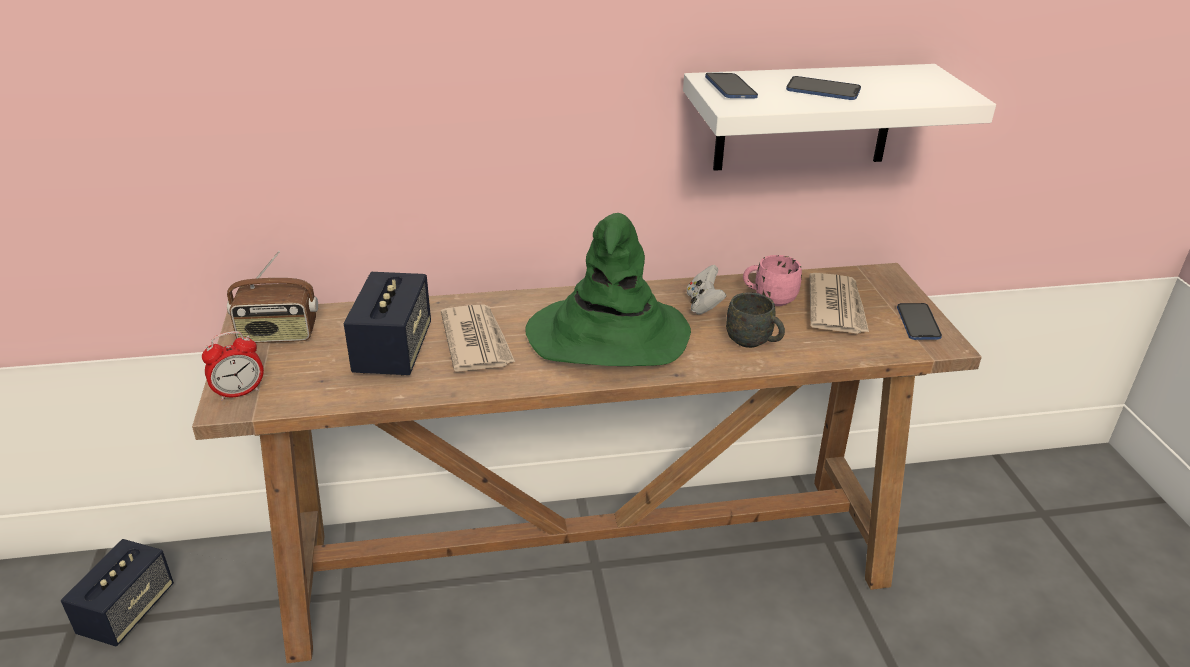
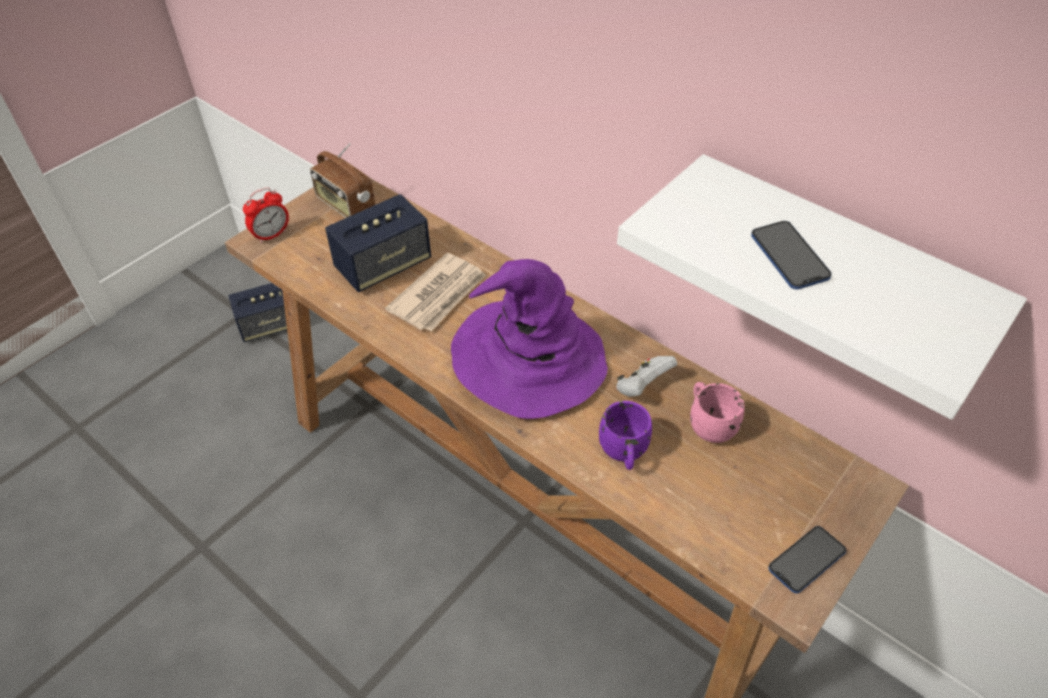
camera: 50 degrees right, 15 degrees up
(239, 393) = (271, 235): alarm clock -> alarm clock turned 60 degrees counterclockwise
(608, 336) = (526, 359): green hat -> purple hat
(730, 88) = (702, 198): phone -> none
(754, 342) = (623, 453): grey mug -> purple mug
(837, 307) = (754, 481): newspaper -> none

